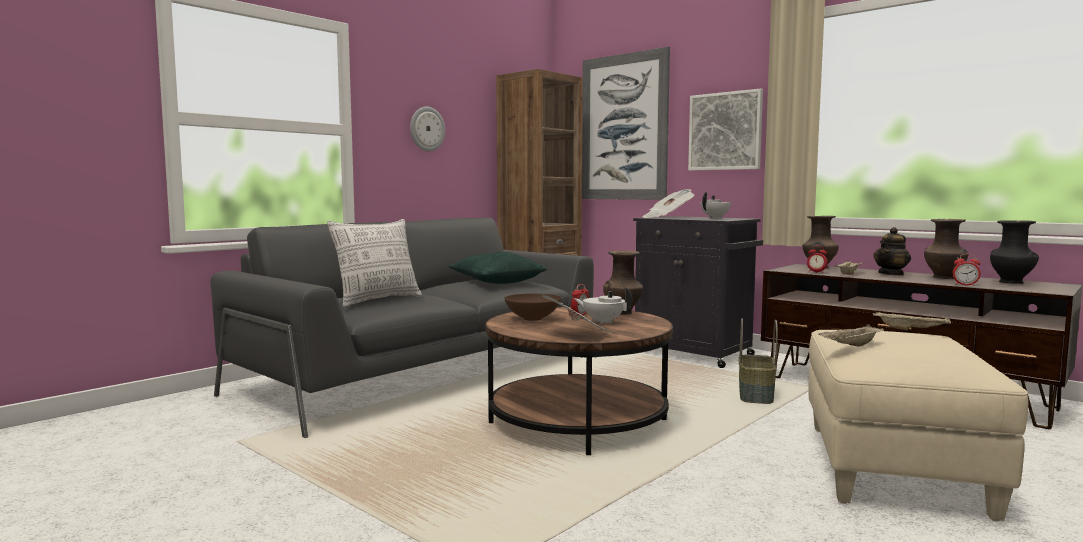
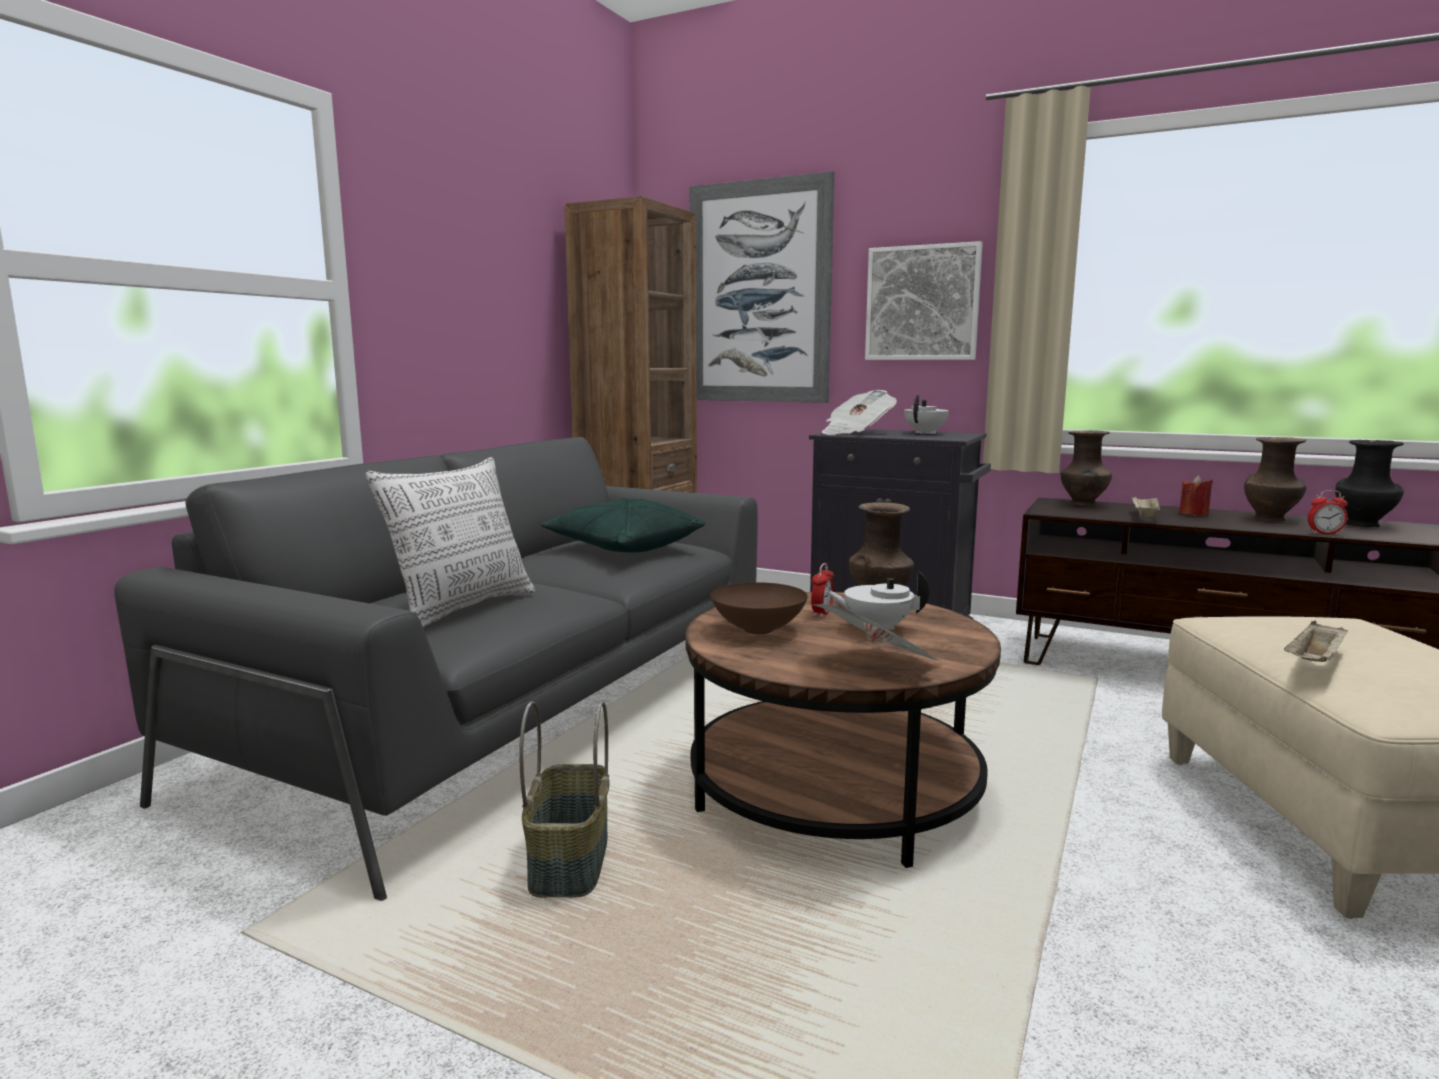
camera: 15 degrees left, 5 degrees up
(426, 129) = (467, 290): wall clock -> none
(757, 395) = (1039, 701): basket -> basket (571, 861)
(816, 272) = (1099, 516): alarm clock -> none
(891, 274) = (1193, 514): teapot -> red candle
(912, 330) = (1318, 613): beige tray -> none

